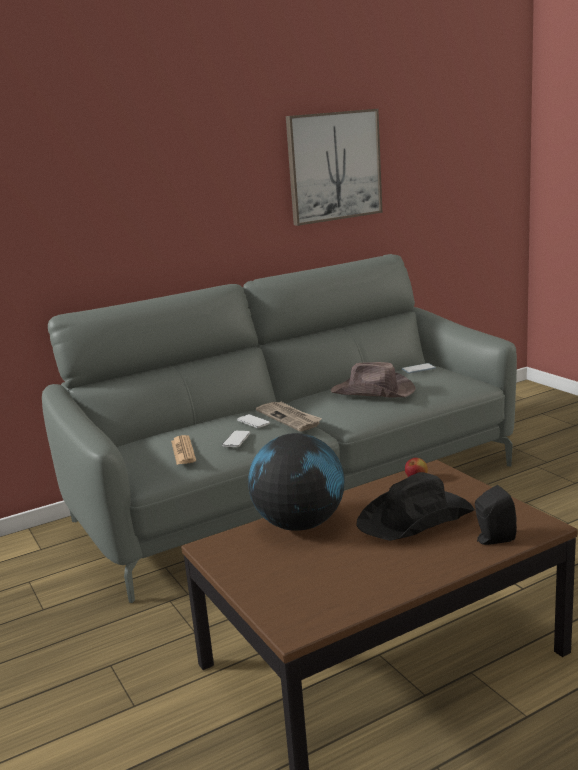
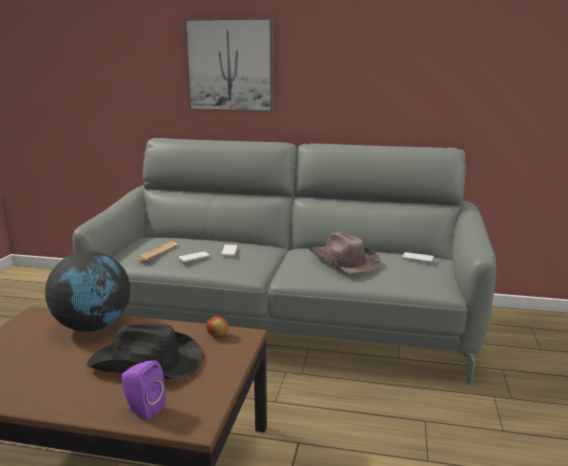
camera: 40 degrees right, 0 degrees up
(289, 418) = (257, 257): newspaper -> none
(334, 166) = (410, 57): picture -> picture (230, 65)
(492, 539) = (143, 409): black speaker -> purple speaker

